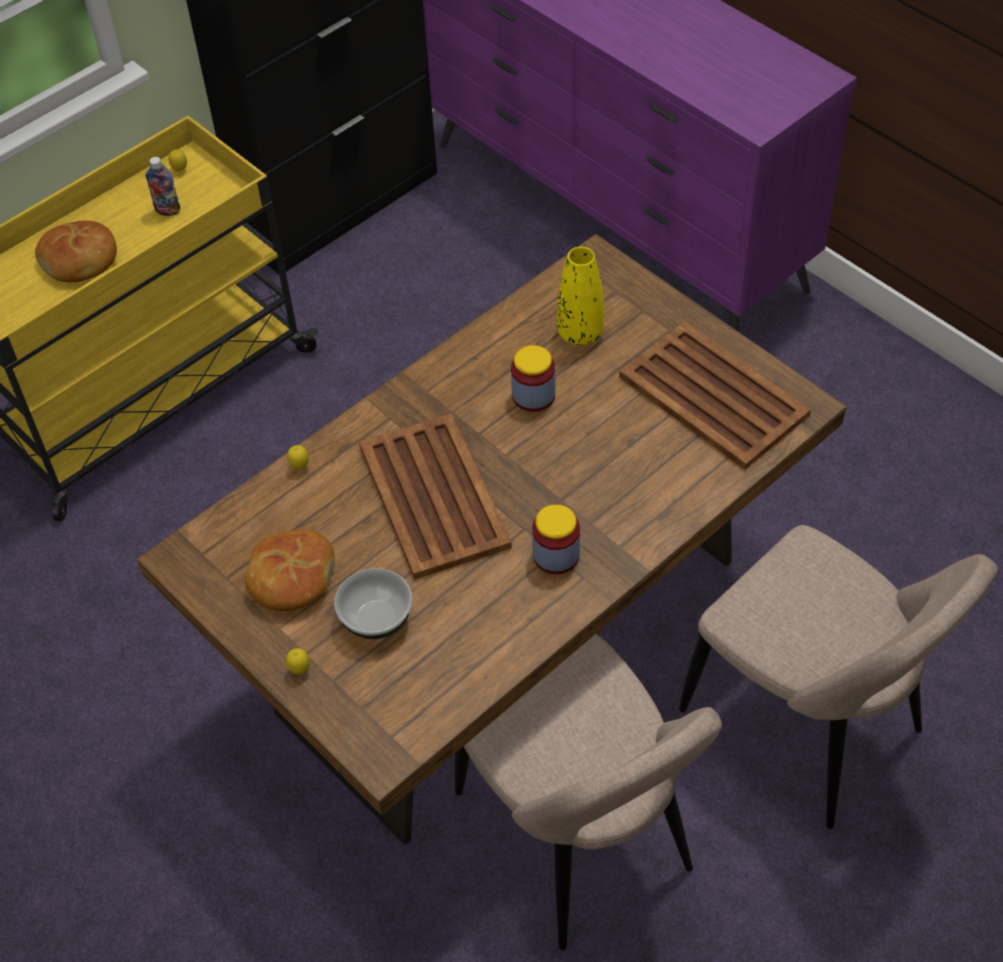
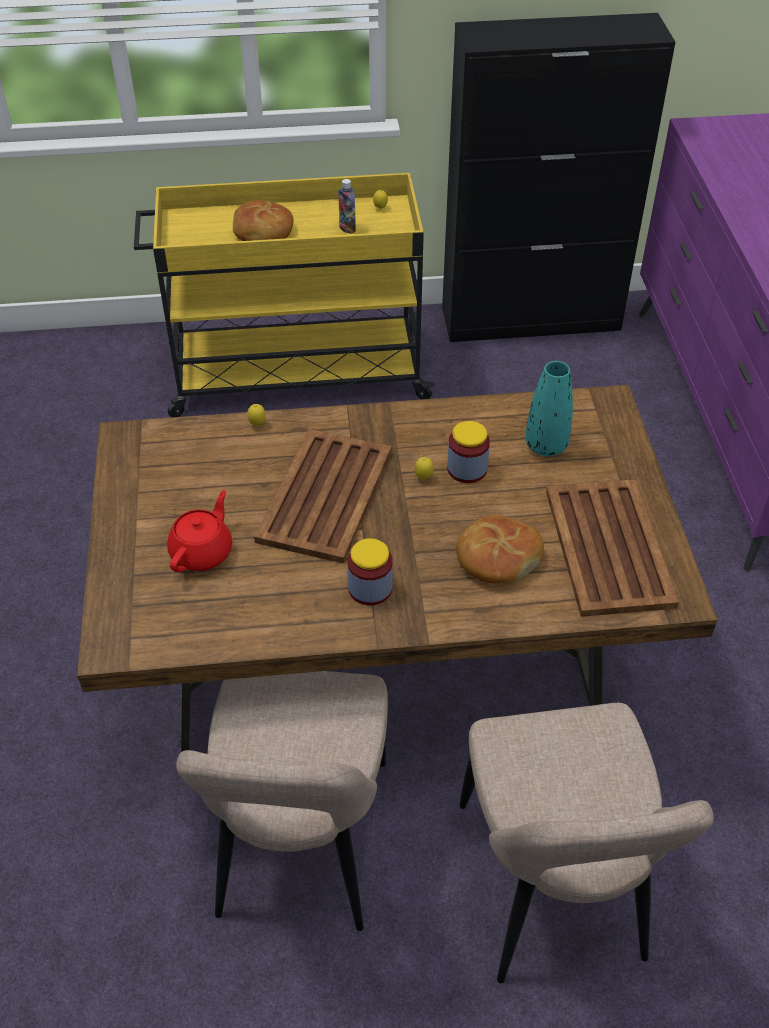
camera: 35 degrees right, 5 degrees down
(291, 578) = (177, 492): bread -> bread (497, 558)
(300, 670) = (120, 554): lemon -> lemon (423, 478)
(375, 618) = (202, 552): bowl -> red teapot
(580, 333) = (546, 446): yellow vase -> turquoise vase

